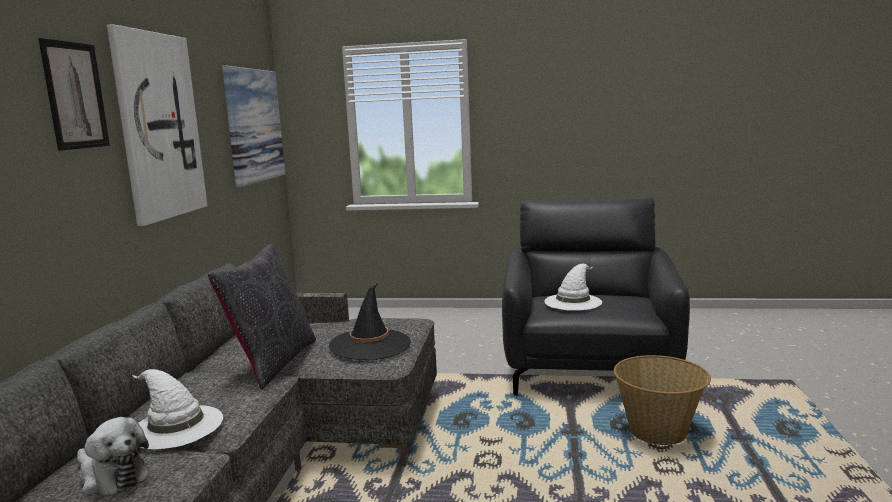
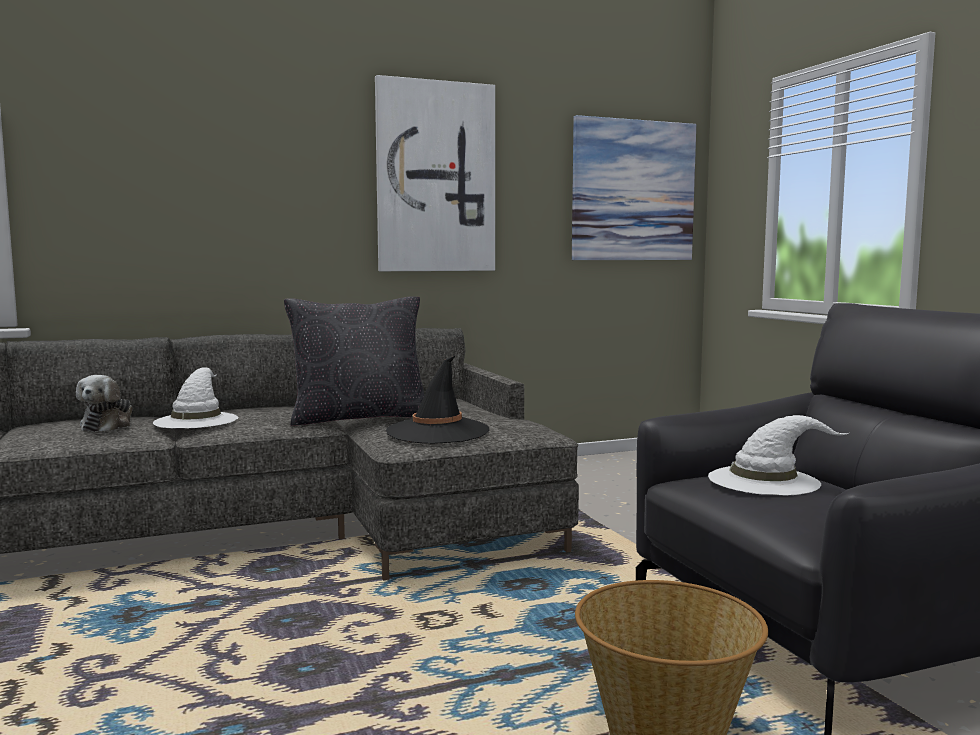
camera: 60 degrees right, 5 degrees down
(75, 95) = (319, 141): picture -> none

